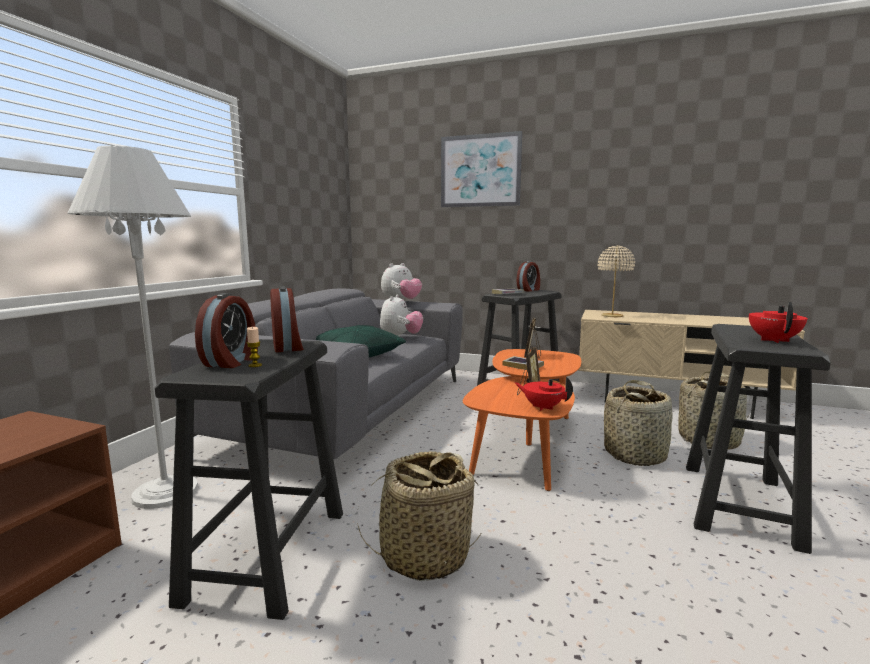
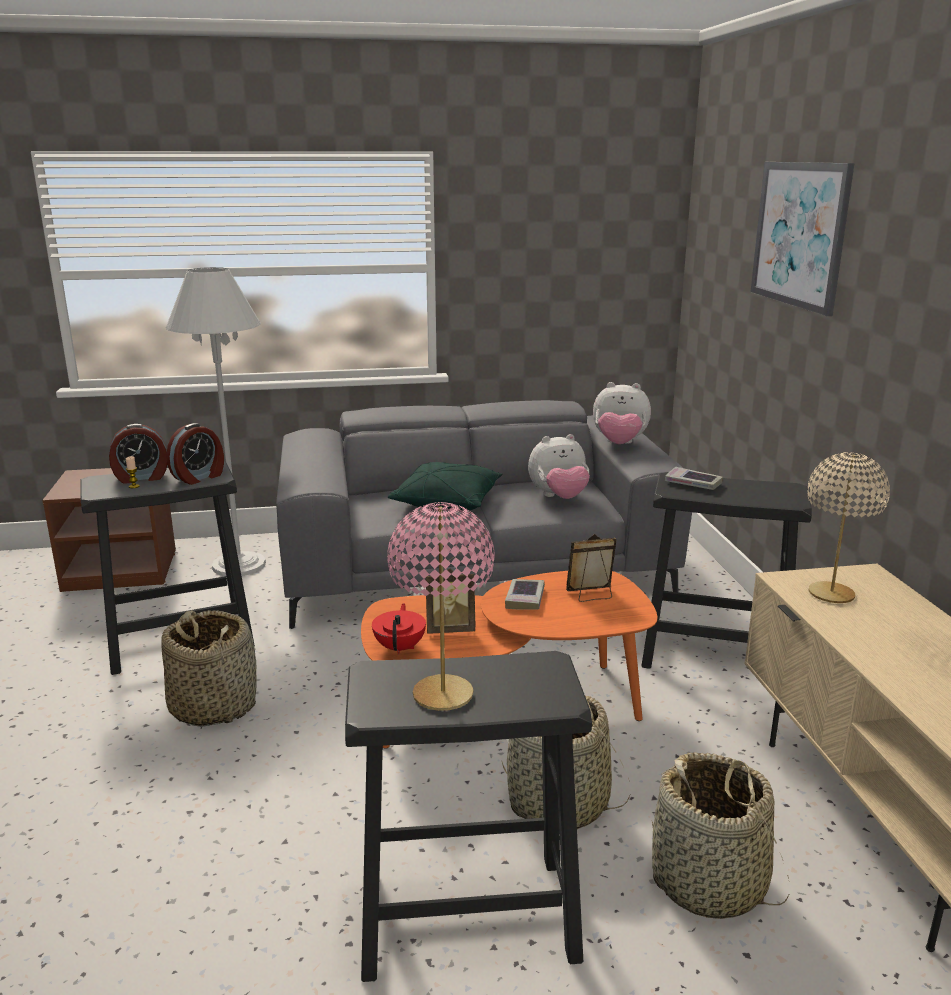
camera: 60 degrees right, 10 degrees up
(529, 290) = (777, 487): alarm clock -> none
(774, 340) = (444, 695): red teapot -> pink table lamp

